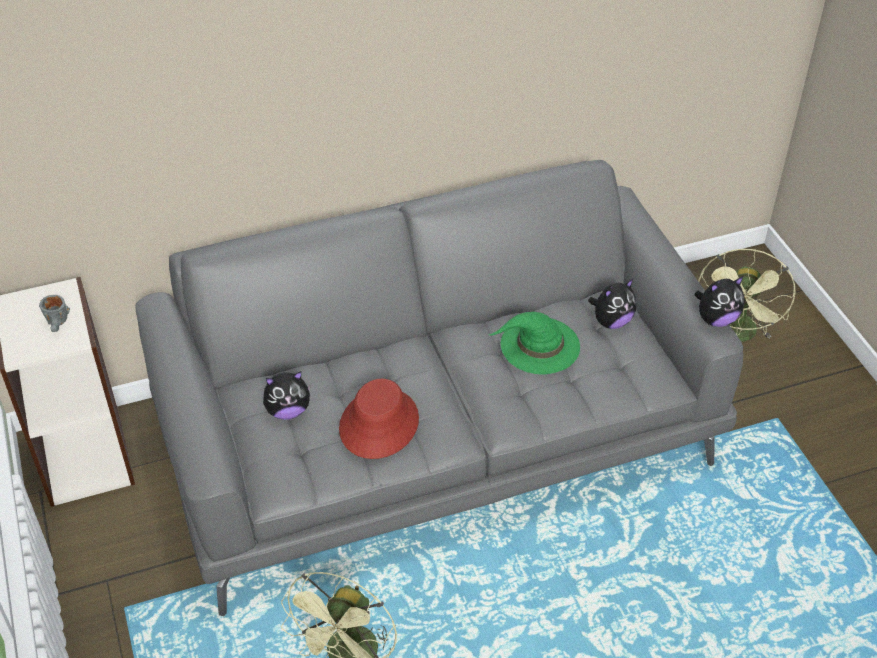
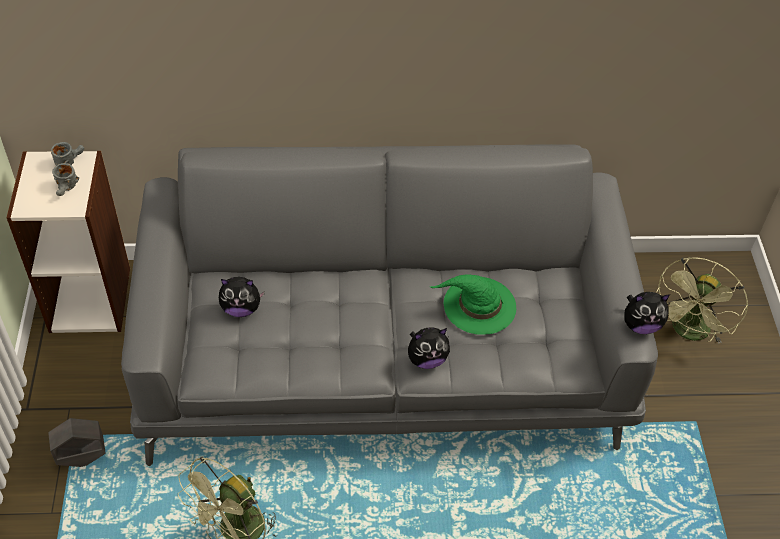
camera: 15 degrees right, 5 degrees up
(49, 294) = (70, 160): none -> grey mug
(143, 628) = (82, 457): none -> grey planter
(378, 424) = (311, 341): red hat -> none
(611, 321) = (554, 299): plush toy -> plush toy (427, 359)

